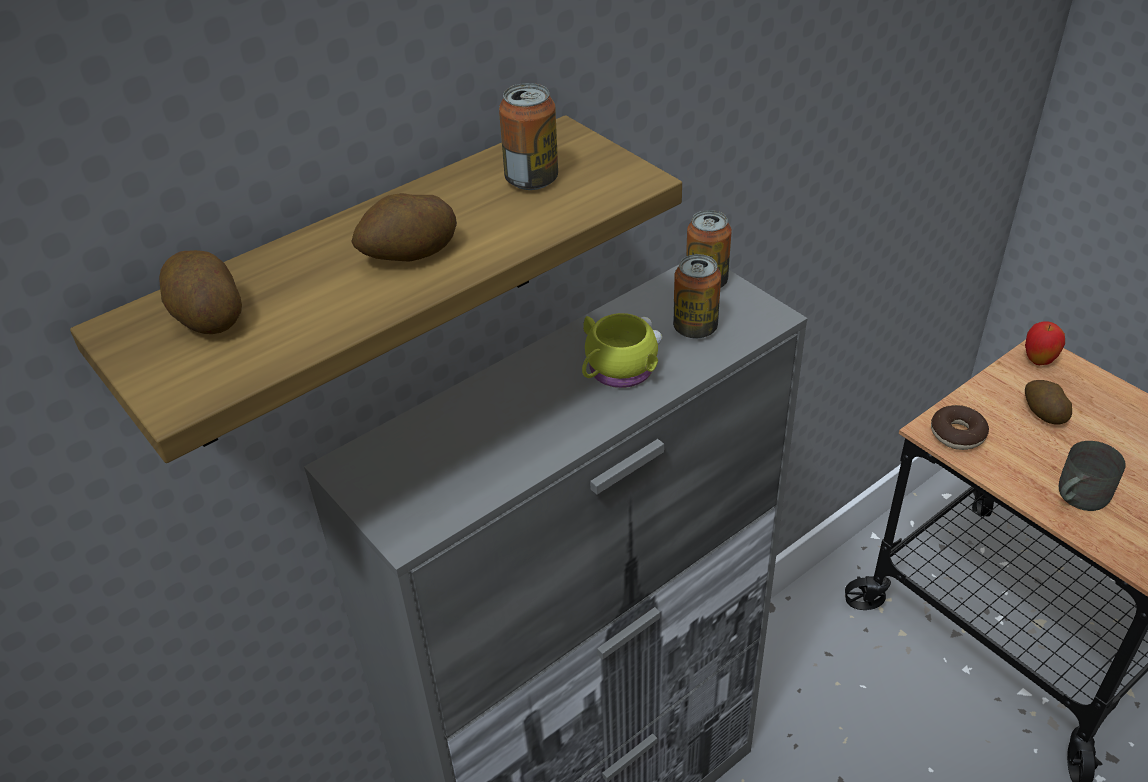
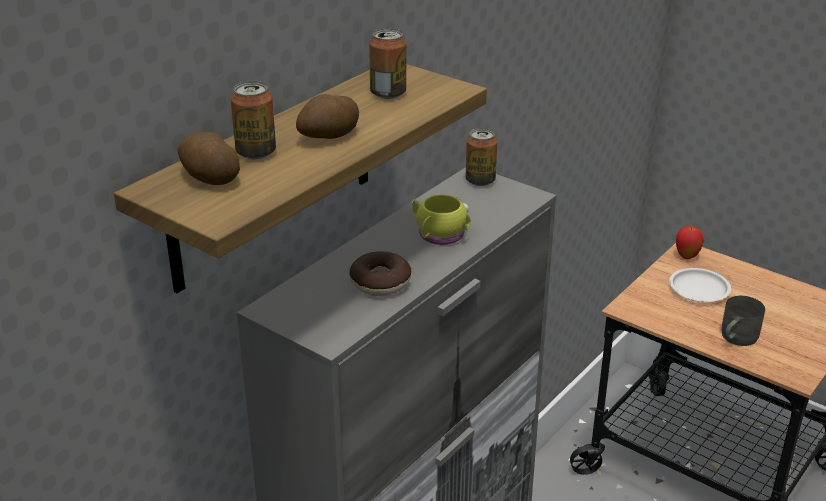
camera: 15 degrees left, 10 degrees down
(695, 328) = (483, 207): can -> can (256, 152)
(957, 434) = (643, 309): donut -> donut (380, 282)
(1043, 413) = (699, 289): potato -> white plate

